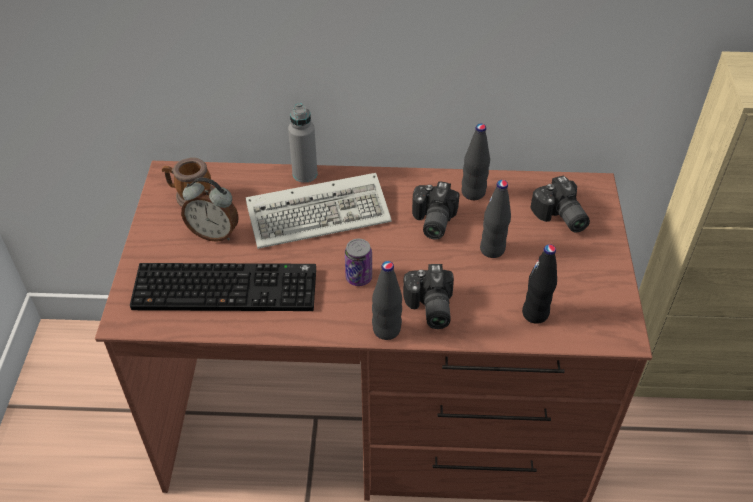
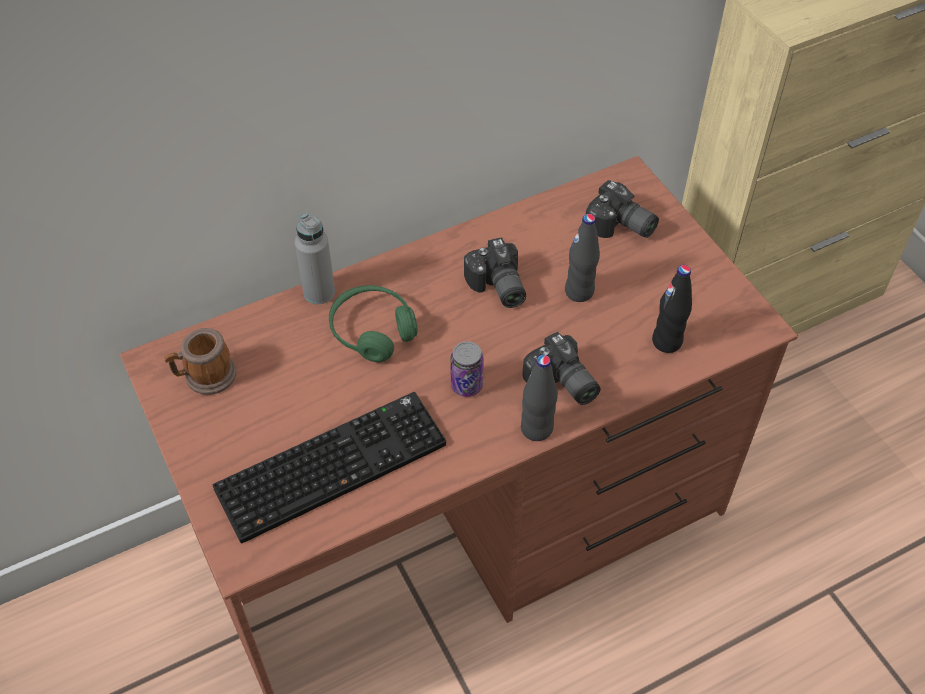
camera: 30 degrees left, 5 degrees up
(214, 233) = (268, 408): alarm clock -> none
(321, 213) = (372, 331): keyboard -> green headphones
(473, 193) = (516, 236): black bottle -> none

